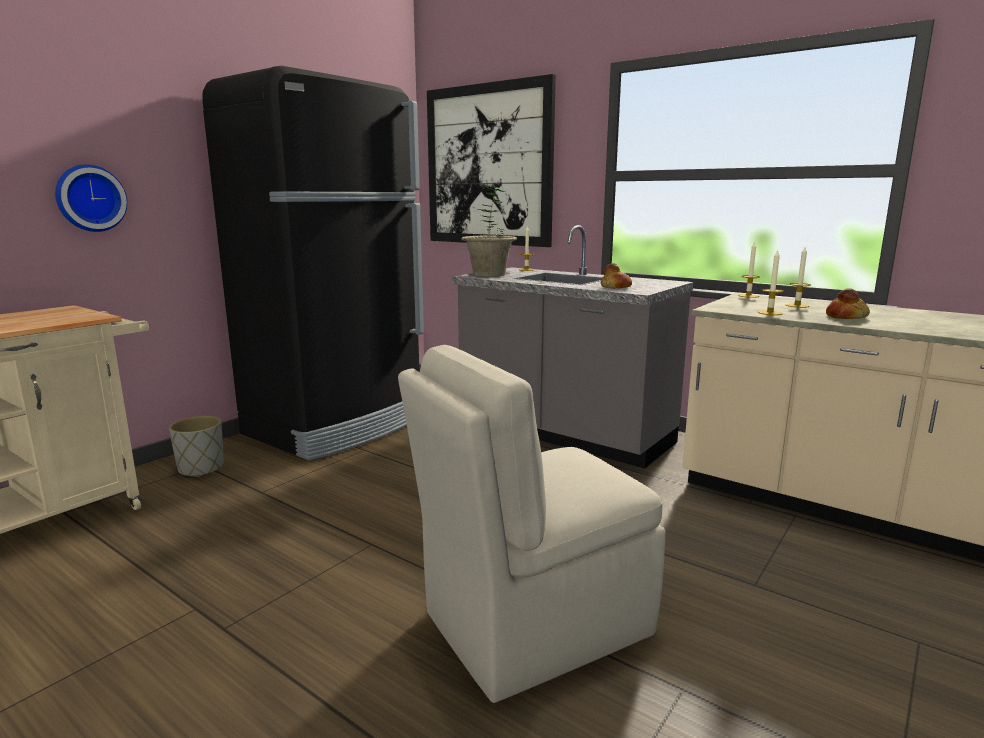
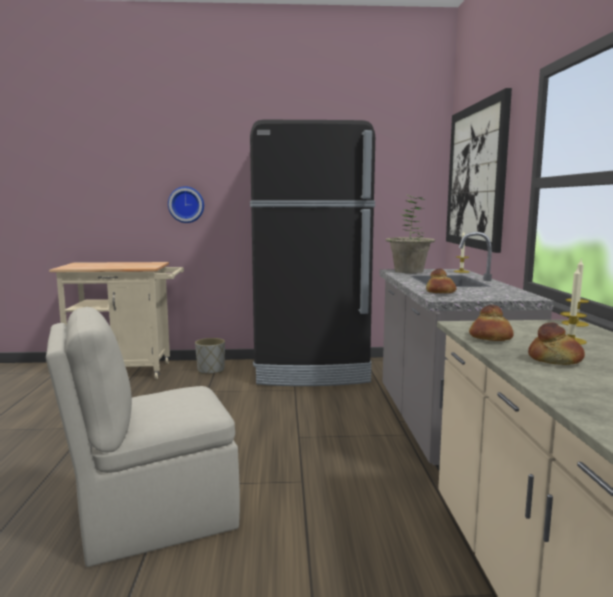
camera: 50 degrees right, 5 degrees down
(532, 625) = (153, 517): beige chair -> beige chair turned 45 degrees counterclockwise
(770, 313) = (490, 338): candle -> bread

